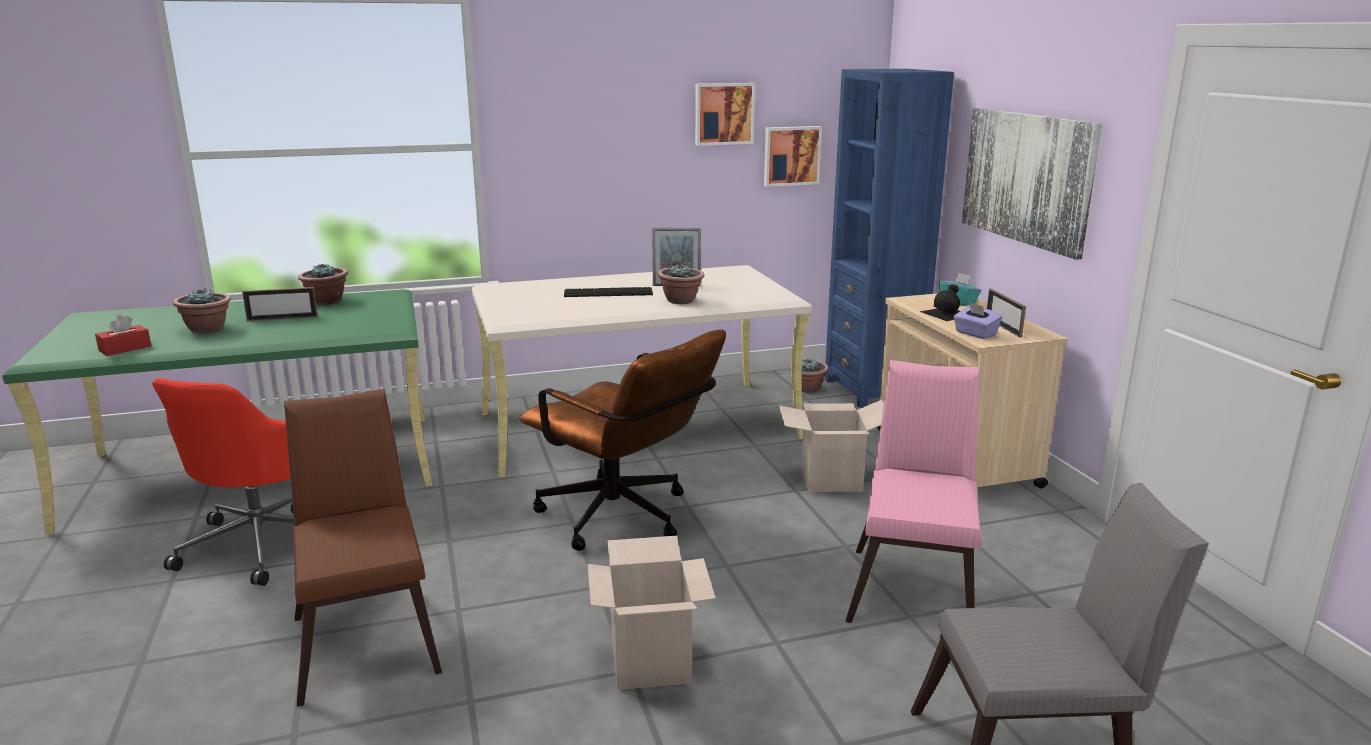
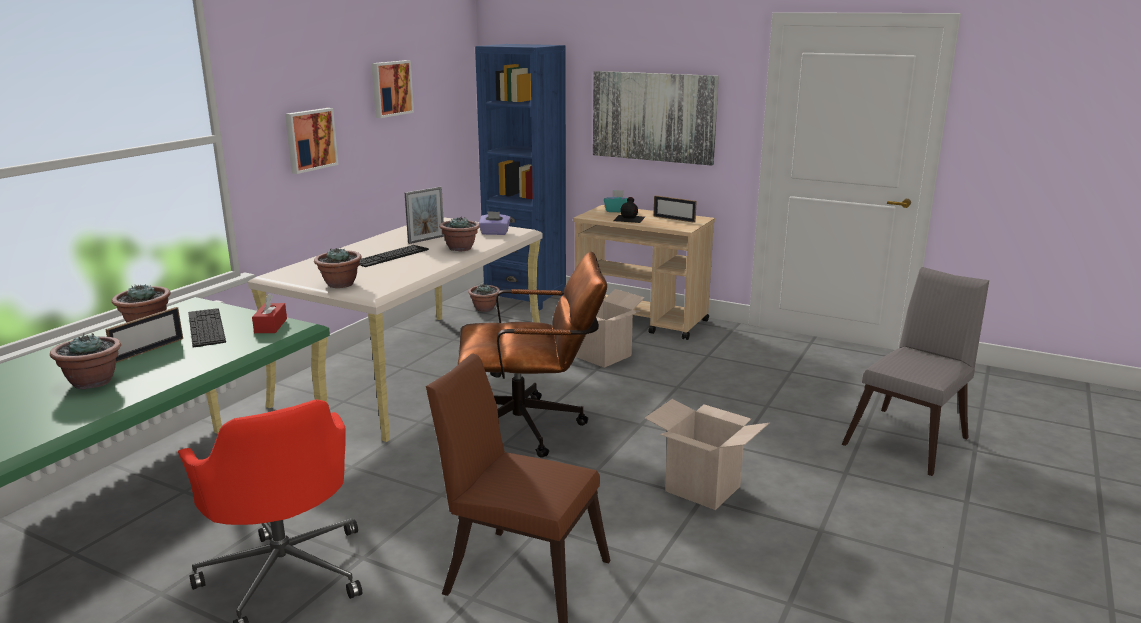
camera: 45 degrees left, 0 degrees up
(125, 348) = (48, 425): red tissue box -> red tissue box (271, 326)
(348, 313) = (206, 327): none -> keyboard
(507, 306) = (340, 284): none -> potted plant
(791, 155) = (432, 120): picture -> picture (310, 139)
(914, 587) = (743, 392): pink chair -> none
(975, 334) = (671, 226): purple tissue box -> purple tissue box (494, 233)

